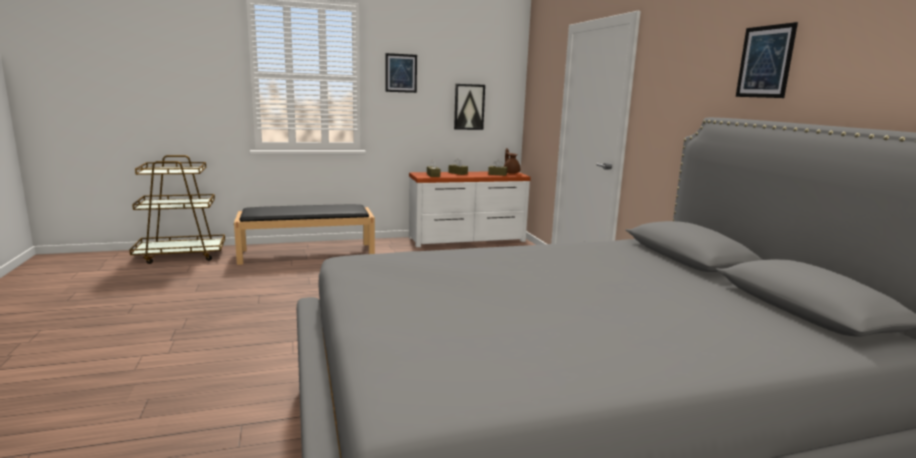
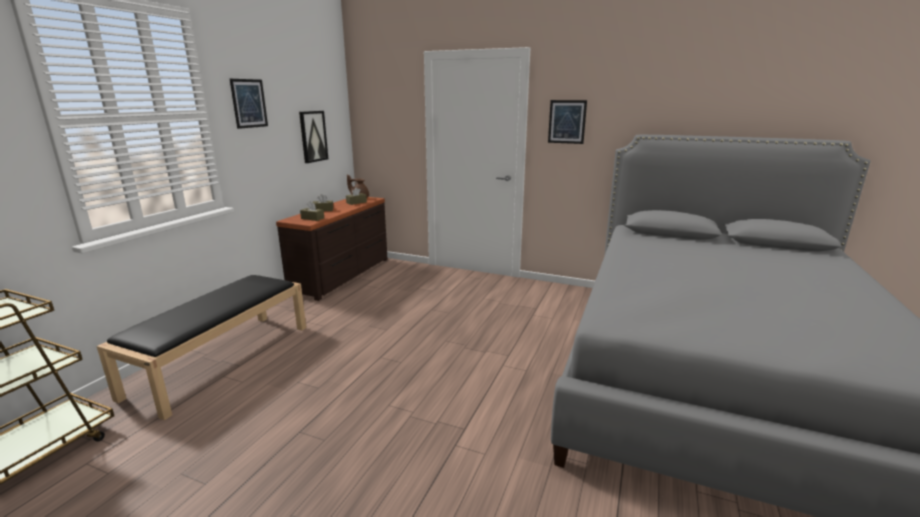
camera: 50 degrees left, 5 degrees up
(467, 240) = (343, 275): white dresser -> brown dresser
(765, 62) = (673, 95): picture -> picture (567, 122)

